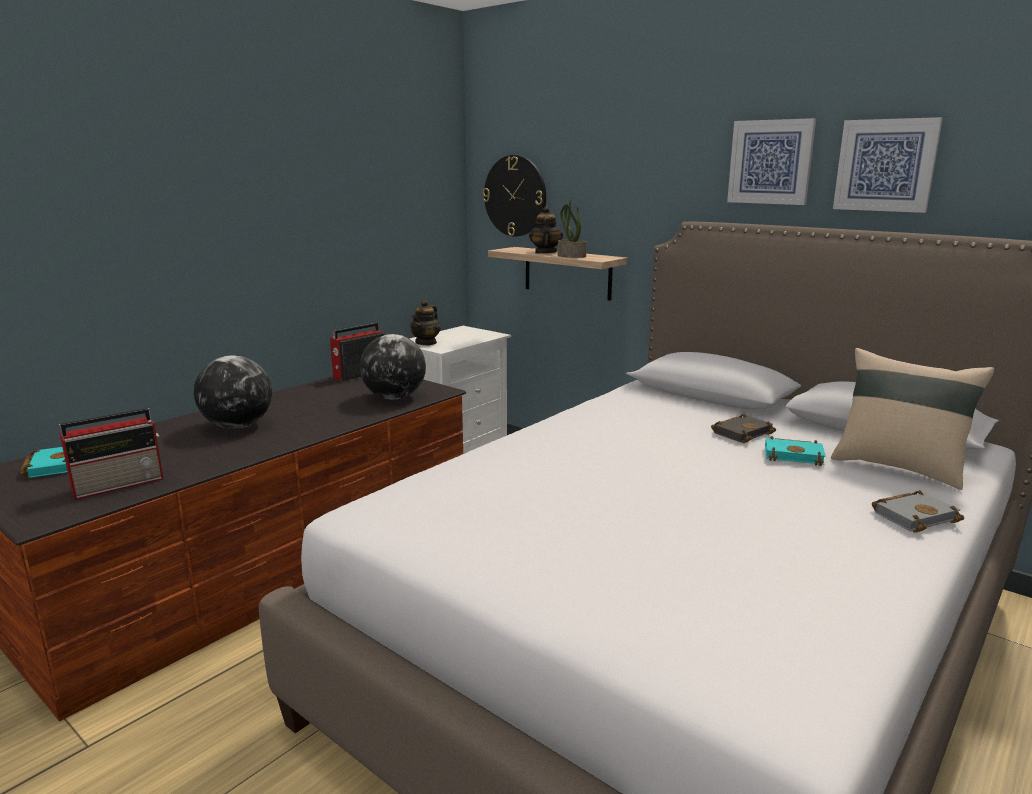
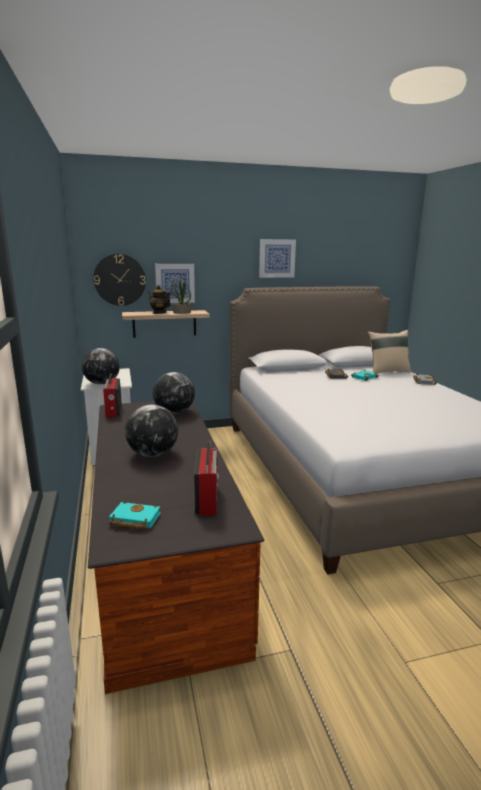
camera: 55 degrees left, 0 degrees up
(426, 343) = (102, 383): teapot -> globe
(885, 165) = (322, 259): picture -> picture (175, 283)

